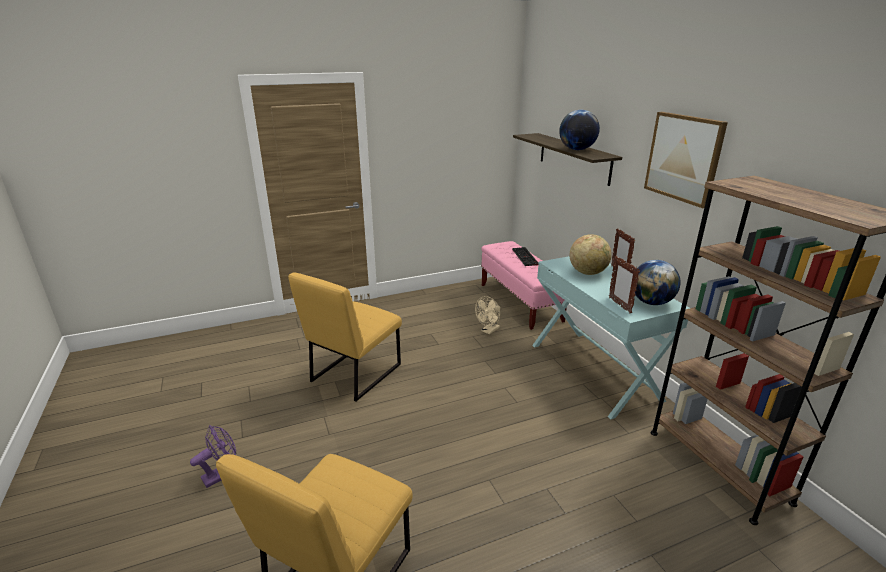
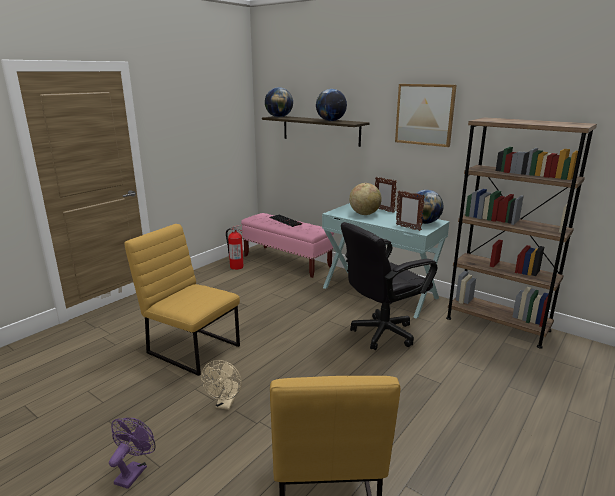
camera: 30 degrees left, 5 degrees down
(354, 374) = (192, 348): yellow chair -> yellow chair turned 120 degrees clockwise
(464, 296) = (236, 267): none -> fire extinguisher
(488, 331) = (280, 286): beige fan -> beige fan (225, 404)
(532, 136) = (279, 117): none -> globe
(547, 426) = (380, 335): none -> black office chair

